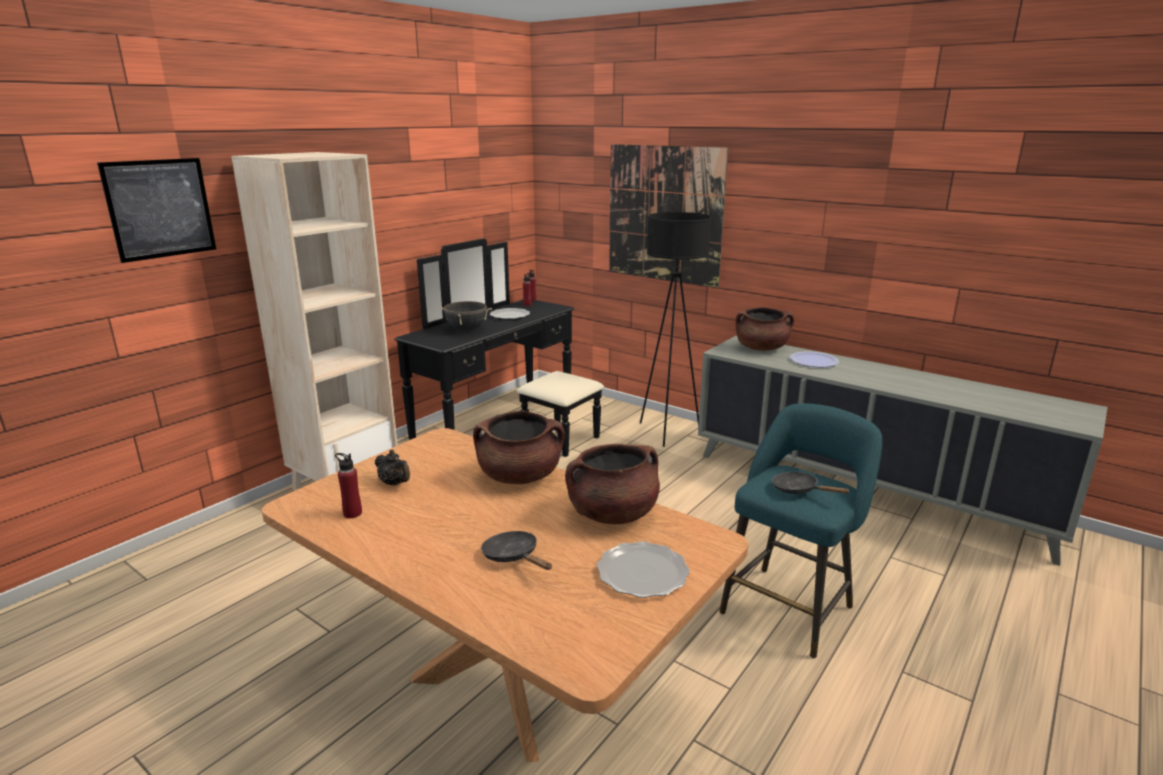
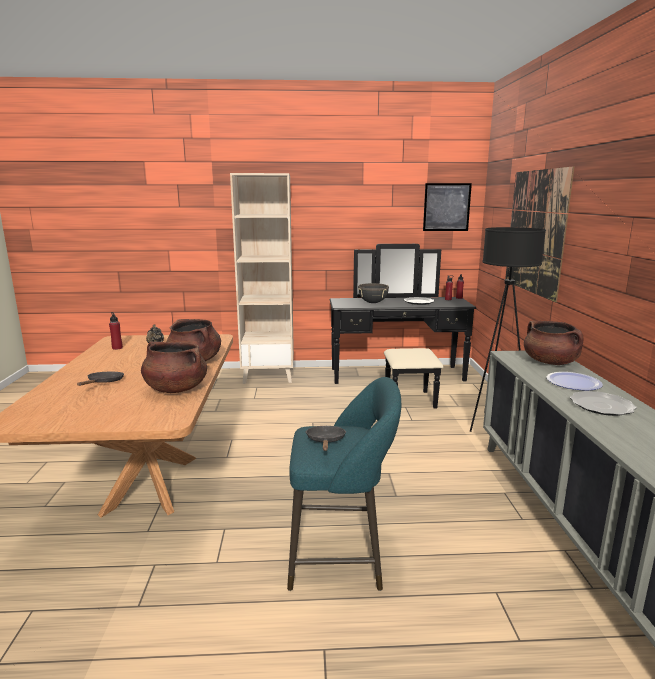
camera: 50 degrees right, 5 degrees down
(160, 209) = (198, 200): picture -> picture (446, 207)
(642, 573) = (112, 411): plate -> plate (601, 406)

